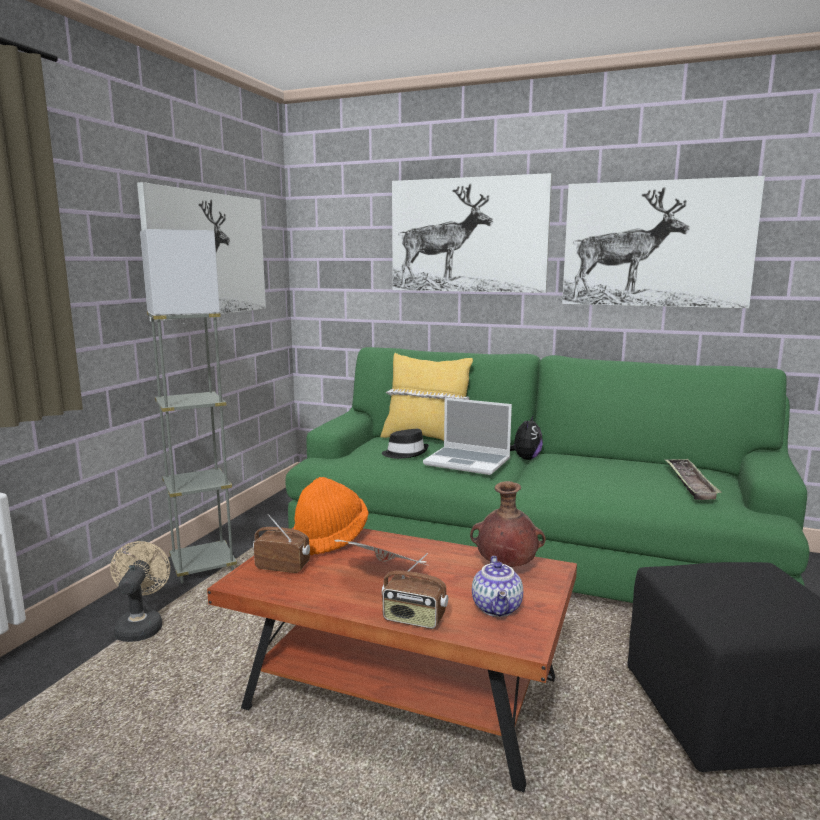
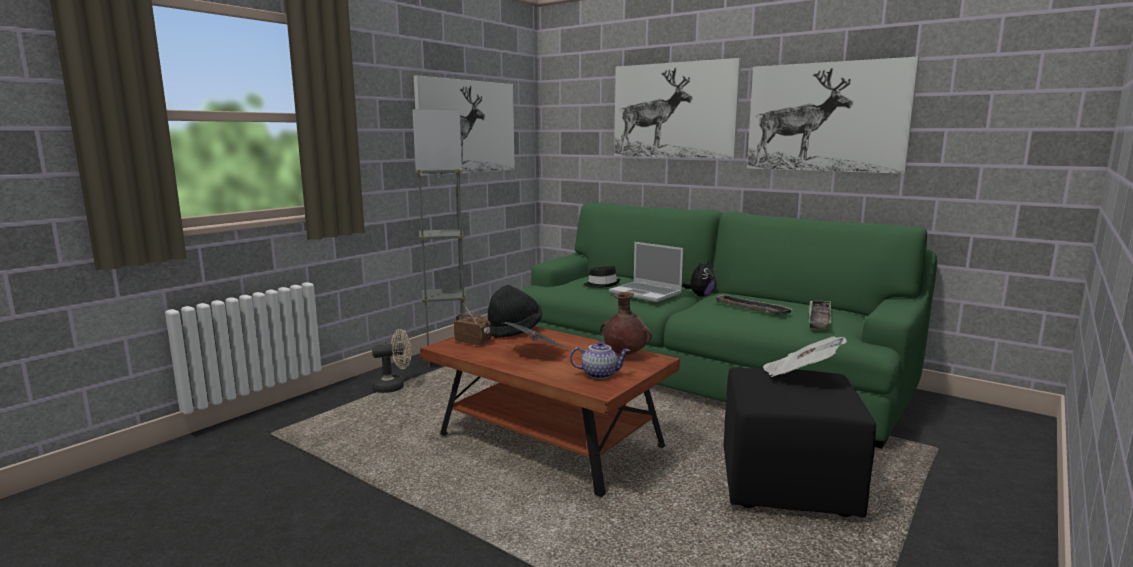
camera: 15 degrees right, 0 degrees up
(141, 626) = (394, 387): beige fan -> beige fan turned 60 degrees clockwise
(330, 538) = (514, 330): orange hat -> black hat
(413, 620) = (538, 374): radio -> none
(426, 439) = (626, 277): yellow pillow -> none
(498, 608) = (599, 374): teapot -> teapot turned 105 degrees counterclockwise
(606, 476) = (751, 309): none -> tray
(737, 574) = (800, 375): none -> newspaper

